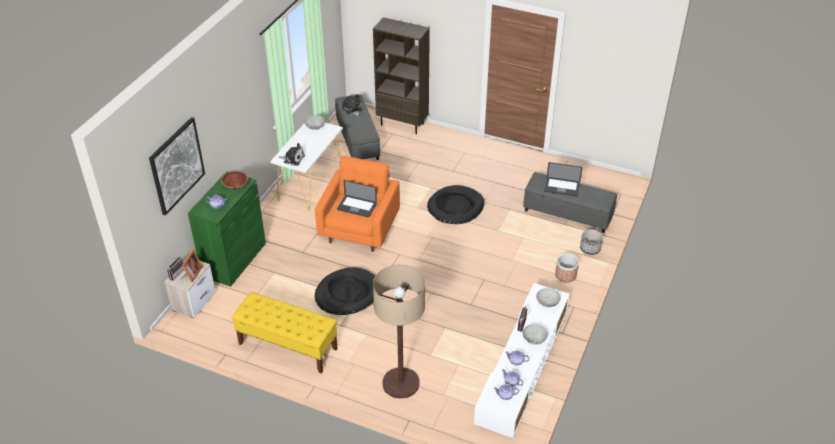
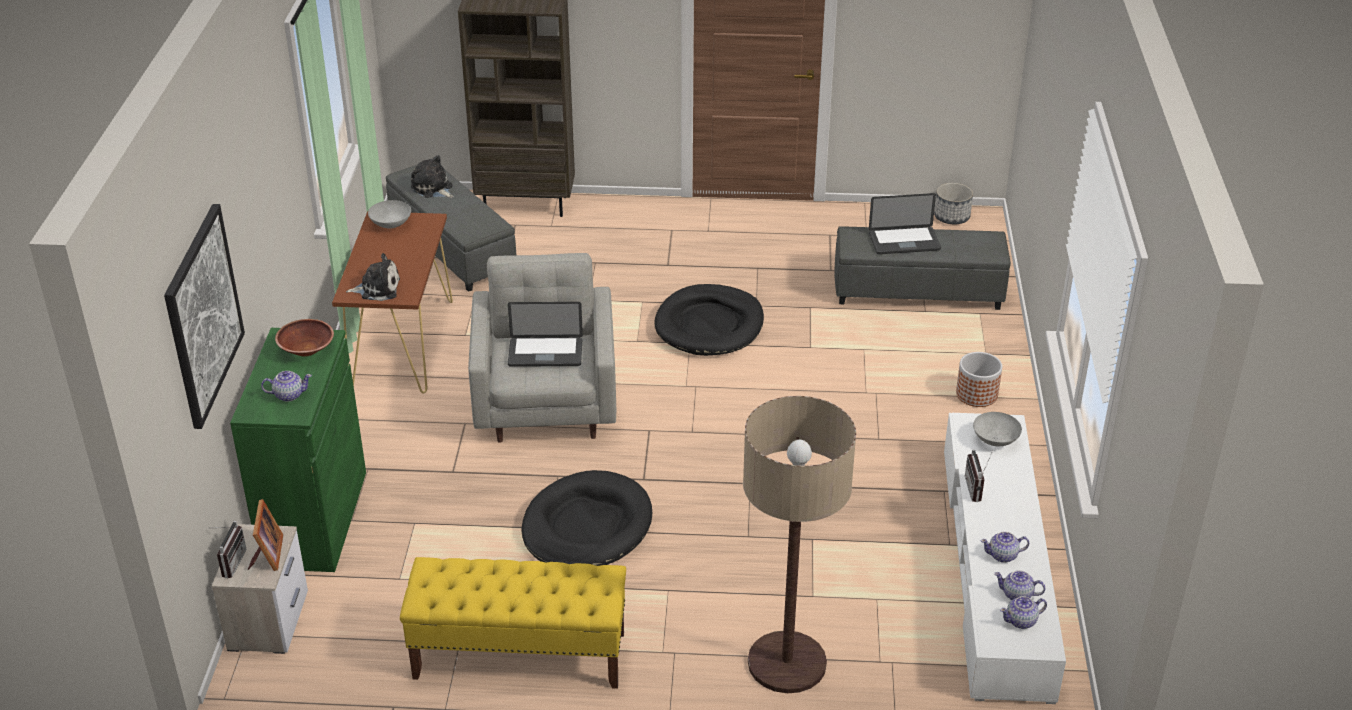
camera: 20 degrees left, 5 degrees down
(311, 184) = (402, 344): white console table -> brown console table
(360, 229) = (547, 404): orange armchair -> grey armchair
(534, 339) = (1012, 509): grey bowl -> none
(590, 249) = (992, 341): planter -> planter (952, 217)

